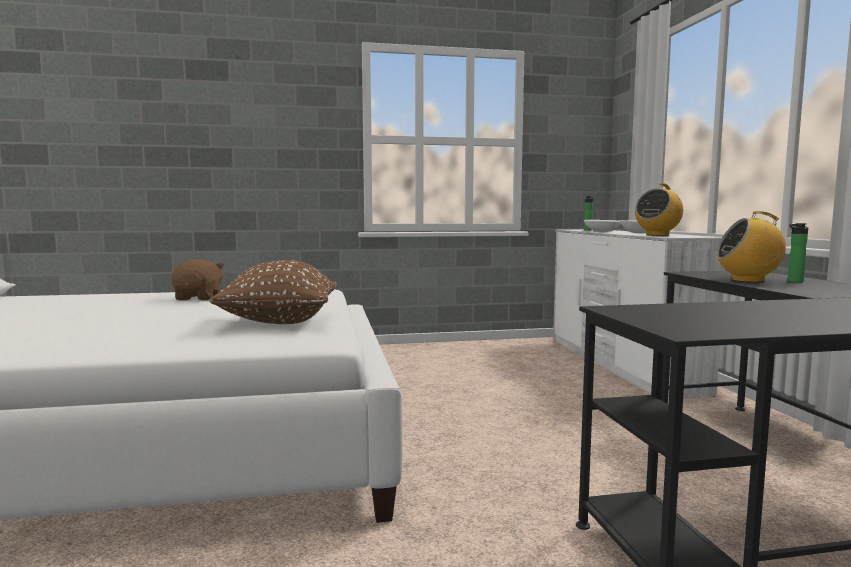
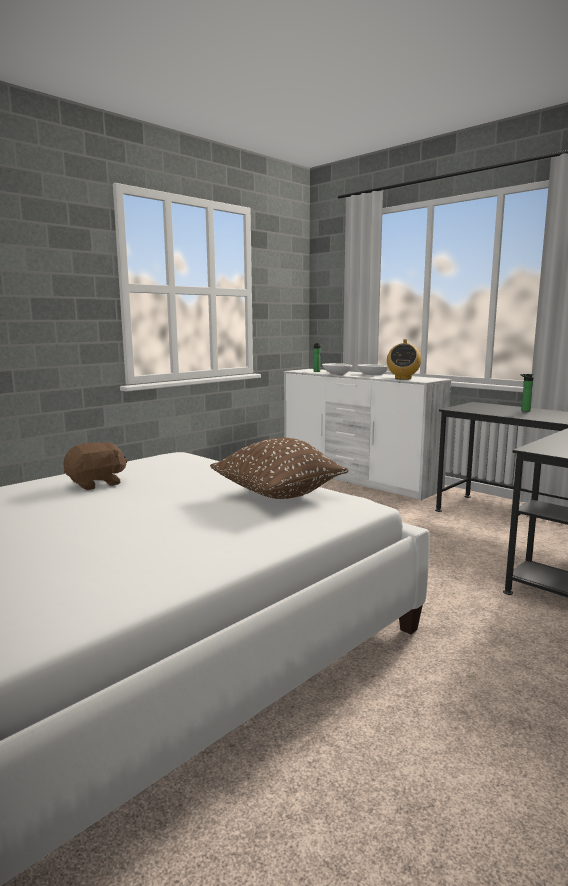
camera: 35 degrees left, 5 degrees up
(199, 298) = (96, 484): brown plush toy -> brown plush toy turned 90 degrees clockwise
(748, 280) = (505, 413): radio -> none

